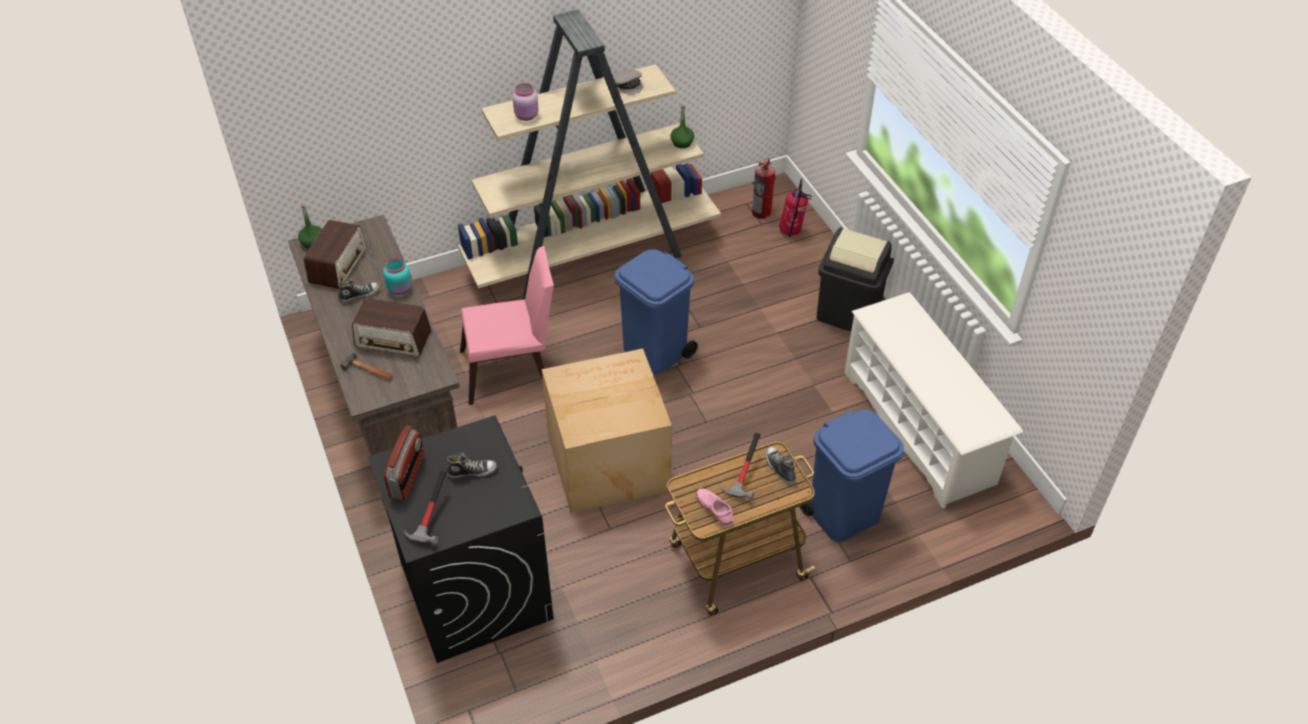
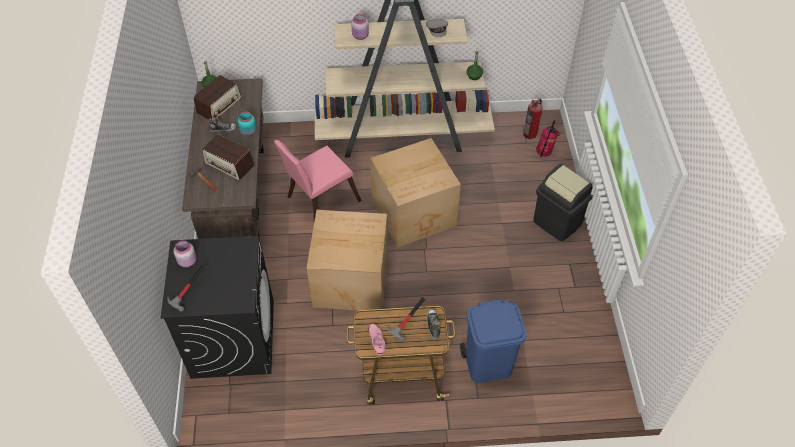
camera: 20 degrees right, 5 degrees up
(407, 476) = (187, 261): radio -> pink jar
(472, 471) = (226, 269): shoe -> none
(513, 370) = (319, 200): pink chair -> pink chair turned 135 degrees clockwise
(655, 351) = (415, 213): blue trash can -> cardboard box
(919, 428) = (568, 319): white shoe rack -> none

